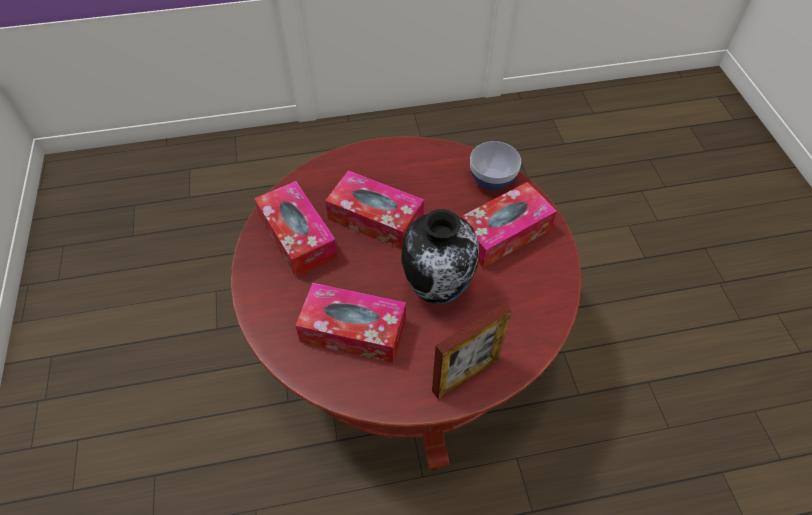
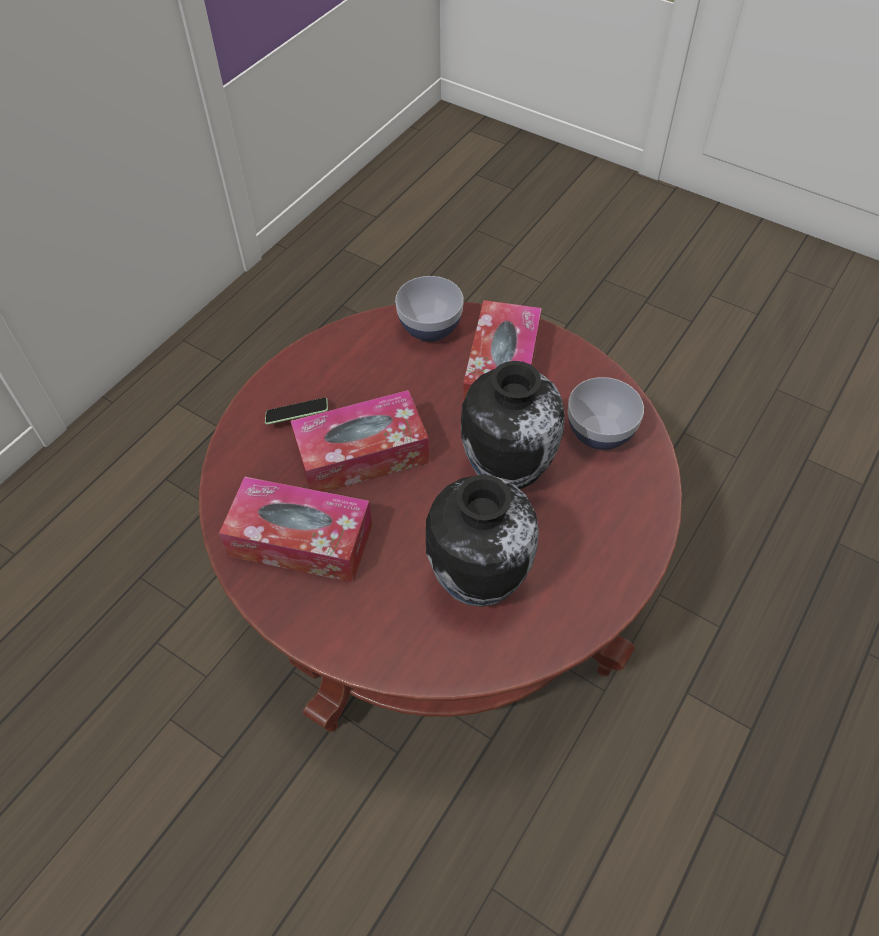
camera: 45 degrees left, 0 degrees up
(353, 330) = (479, 580): tissue box -> vase
(368, 175) = (297, 417): none -> phone
(465, 375) = (626, 527): picture frame -> none
(517, 312) = (599, 433): none -> bowl

